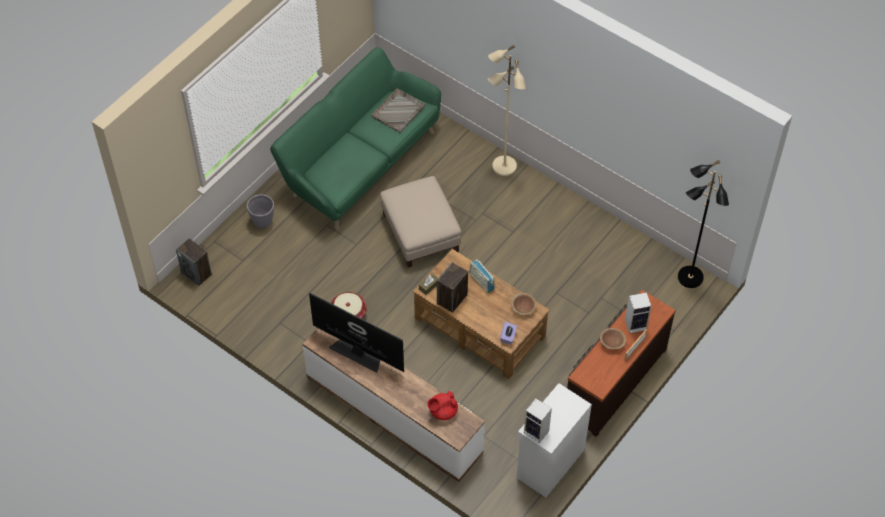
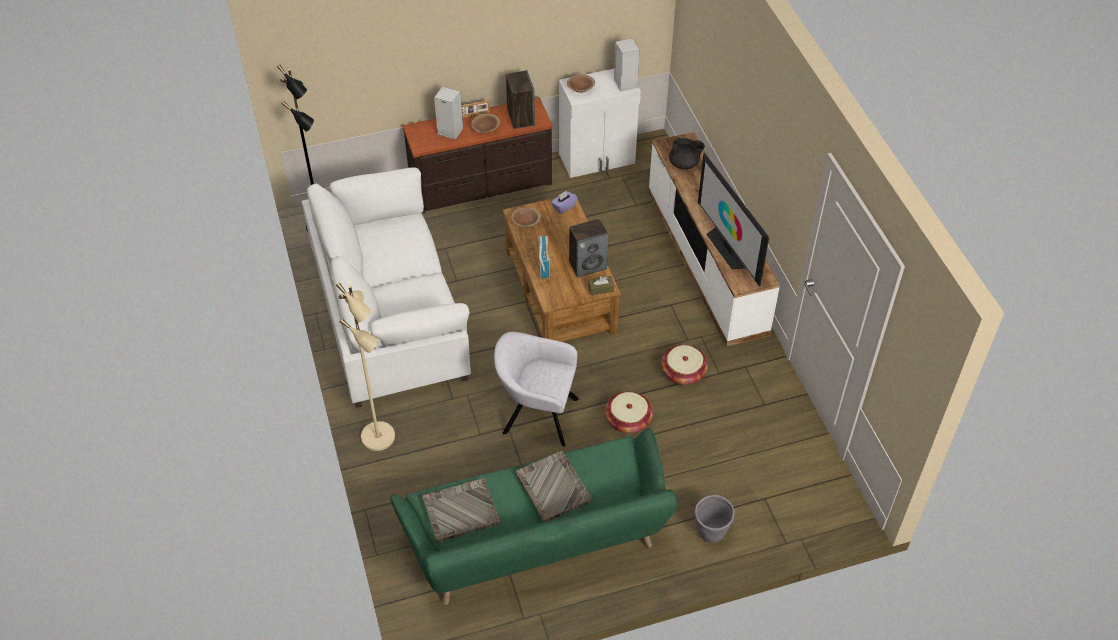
camera: 145 degrees left, 5 degrees down
(197, 273) = (829, 513): speaker -> speaker (520, 118)
(358, 150) = (553, 486): none -> grey tray
(361, 261) = (628, 420): none -> basket
(421, 232) = (537, 415): beige ottoman -> grey armchair
(442, 411) = (684, 164): red teapot -> black teapot
(566, 404) = (580, 89): none -> brown bowl
(575, 242) = (390, 315): none -> white sofa

